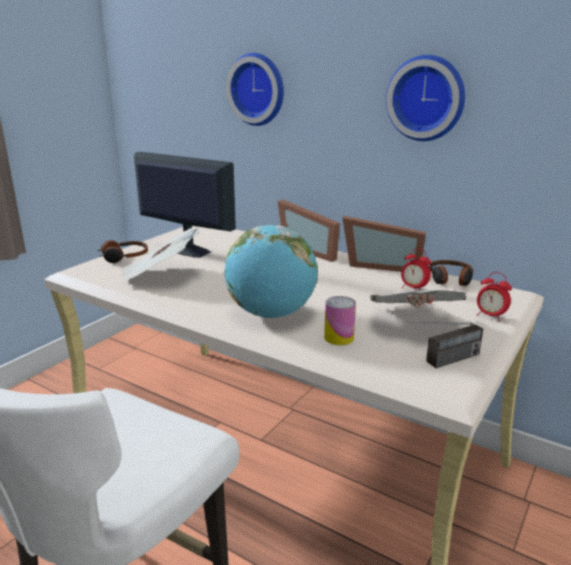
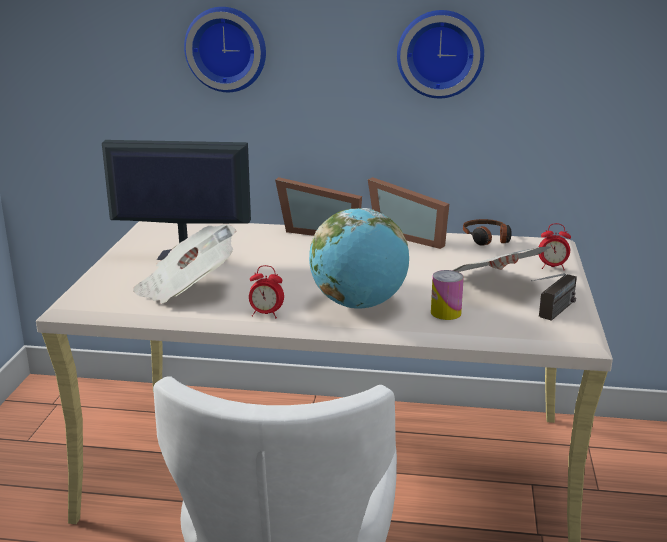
camera: 25 degrees left, 0 degrees up
(123, 257) = (113, 276): headphones -> none
(381, 265) = (410, 236): picture frame -> picture frame turned 45 degrees clockwise
(413, 288) = (464, 254): alarm clock -> alarm clock (266, 314)

